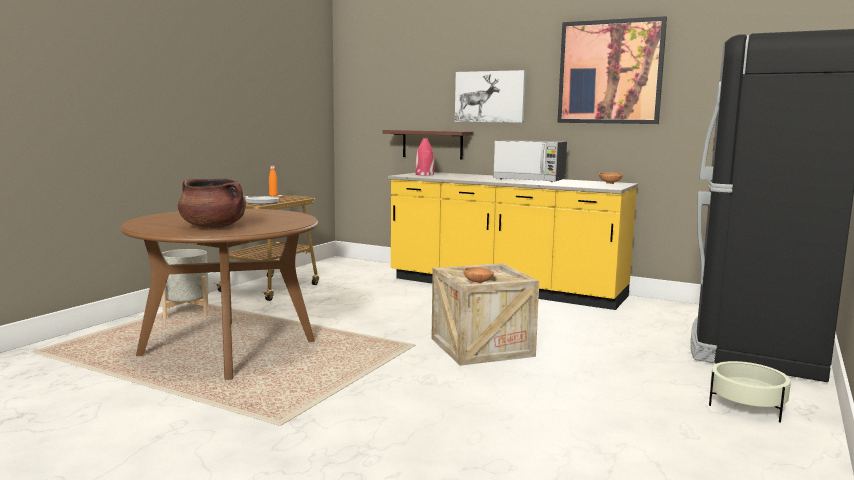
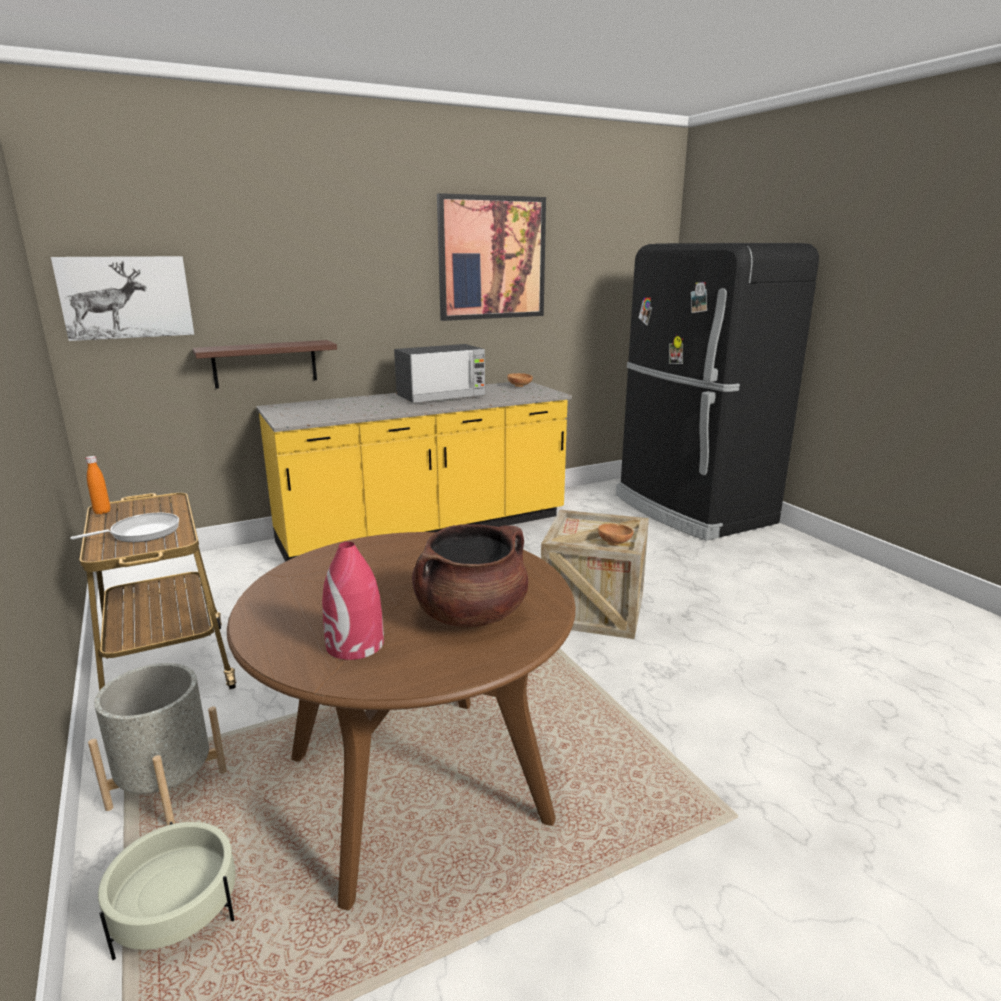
camera: 55 degrees left, 10 degrees up
(424, 174) = (300, 413): red vase -> red vase (355, 645)
(490, 97) = (348, 290): picture -> picture (126, 297)
(746, 407) = (805, 565): beige planter -> beige planter (176, 913)

